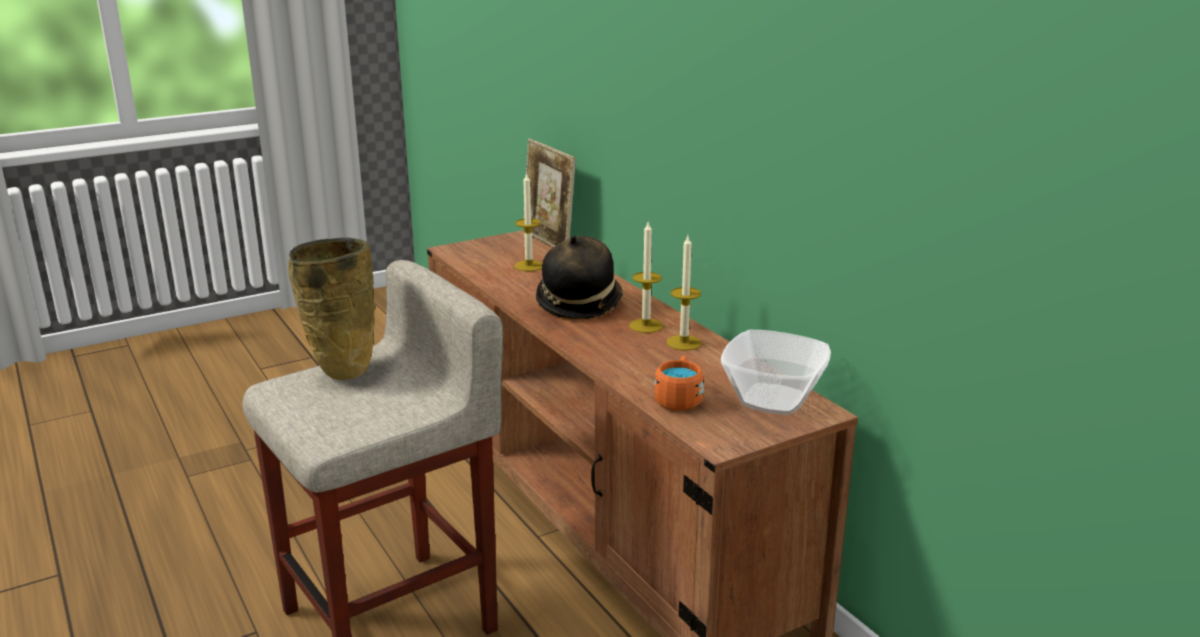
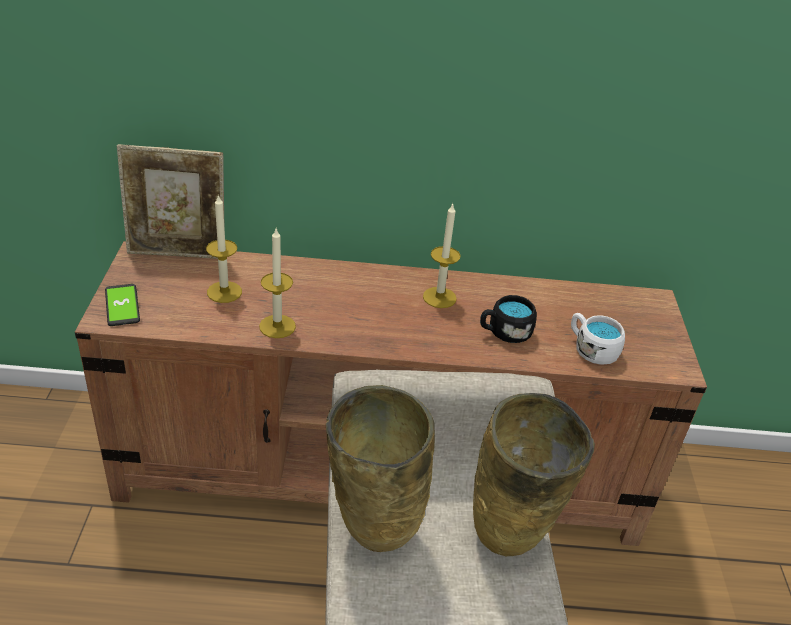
camera: 60 degrees left, 15 degrees up
(386, 415) = (509, 541): none -> beige vase
(468, 248) = (122, 306): none -> phone
(579, 304) = (354, 308): hat -> none
(641, 359) = (504, 332): none -> black mug
(679, 398) = (591, 349): orange mug -> white mug
(684, 343) = (491, 296): candle -> candle (277, 326)
(774, 400) = (625, 309): bowl -> none

